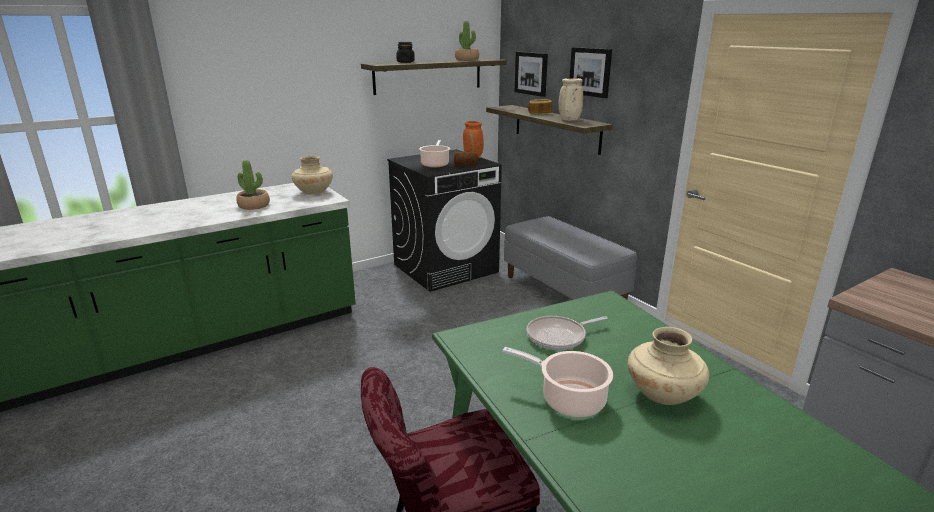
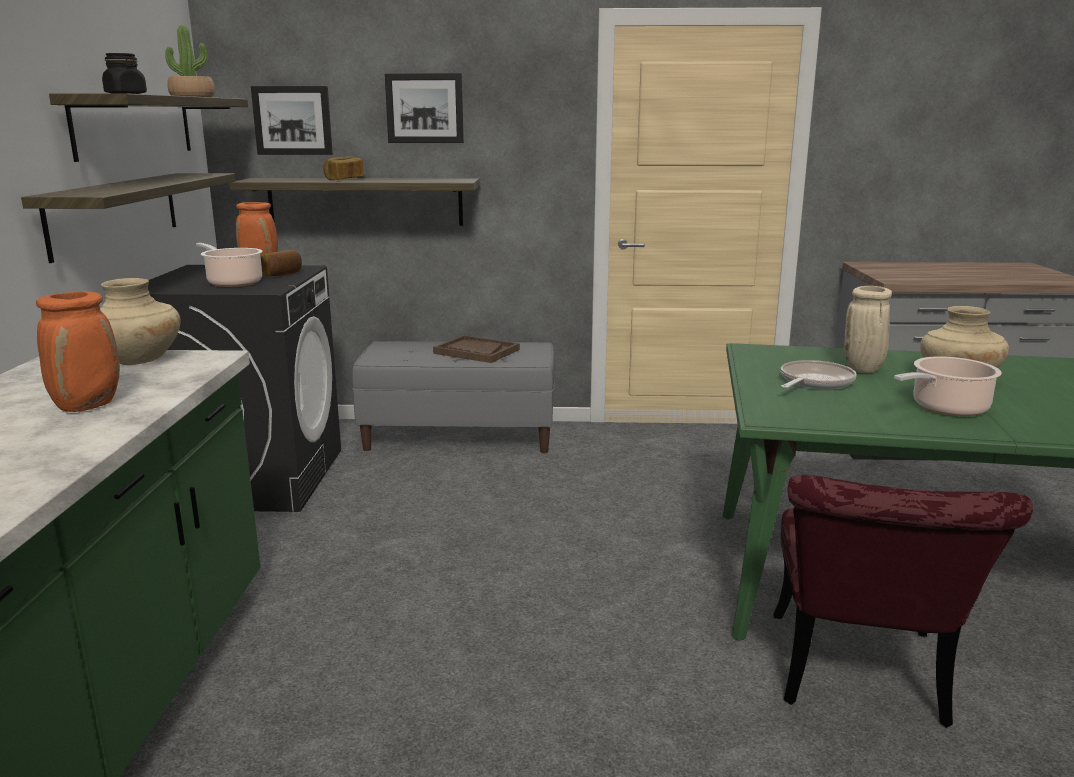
camera: 55 degrees left, 5 degrees down
(254, 205) = (88, 406): potted plant -> orange vase
(402, 119) = (115, 213): none -> shelf
(559, 337) = (814, 382): frying pan -> frying pan turned 150 degrees counterclockwise
(569, 120) = (416, 180): beige vase -> beige vase (863, 370)
(578, 241) = (476, 351): none -> brown tray

